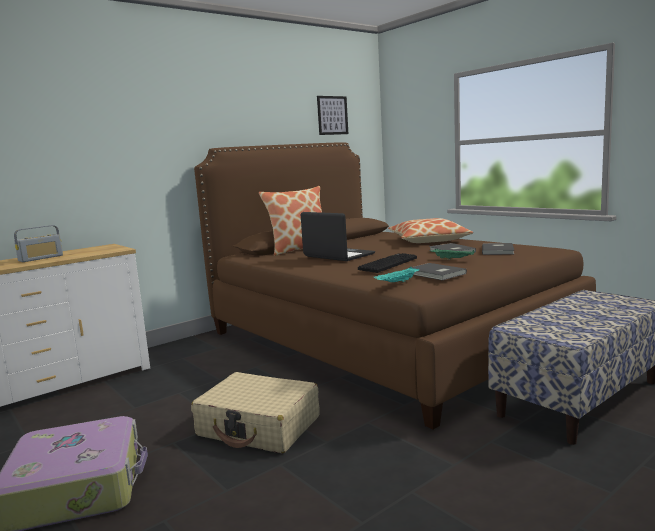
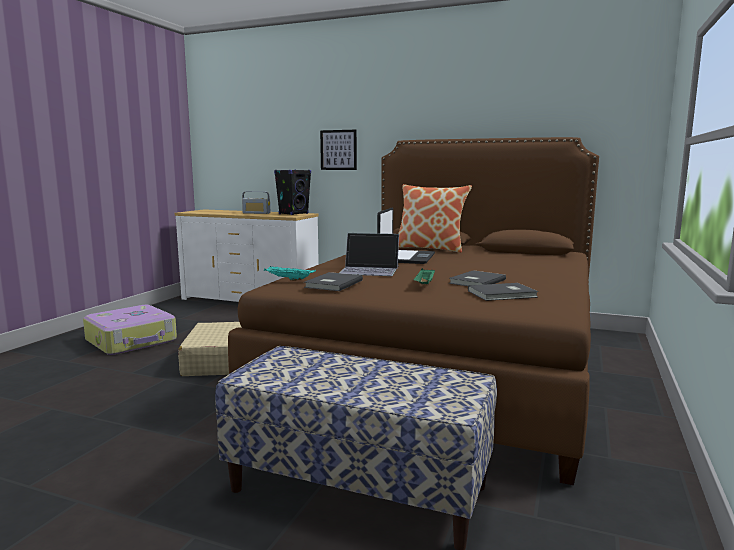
camera: 60 degrees right, 0 degrees up
(97, 249) = (293, 214): none -> black speaker
(332, 115) = (574, 103): picture -> picture (338, 150)
(387, 264) = (369, 270): keyboard -> laptop
(428, 240) = (538, 270): pillow -> none

